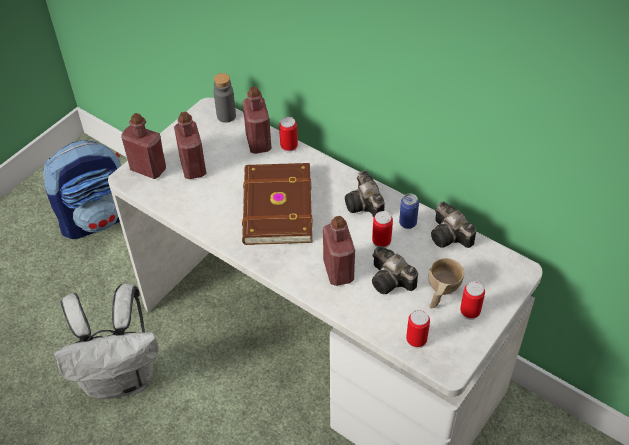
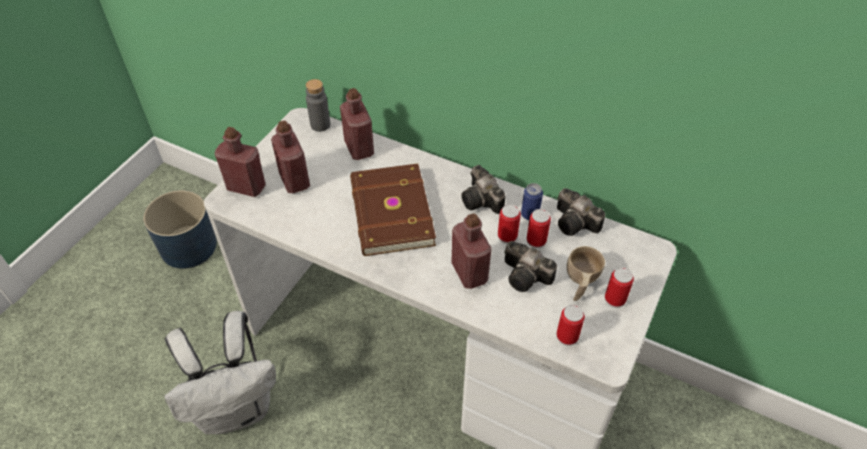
camera: 10 degrees left, 0 degrees up
(97, 218) = (189, 246): backpack -> blue planter
(289, 146) = (391, 149): can -> can (536, 241)

